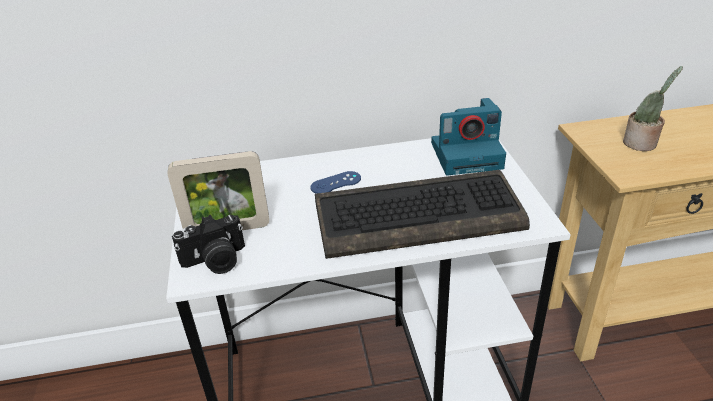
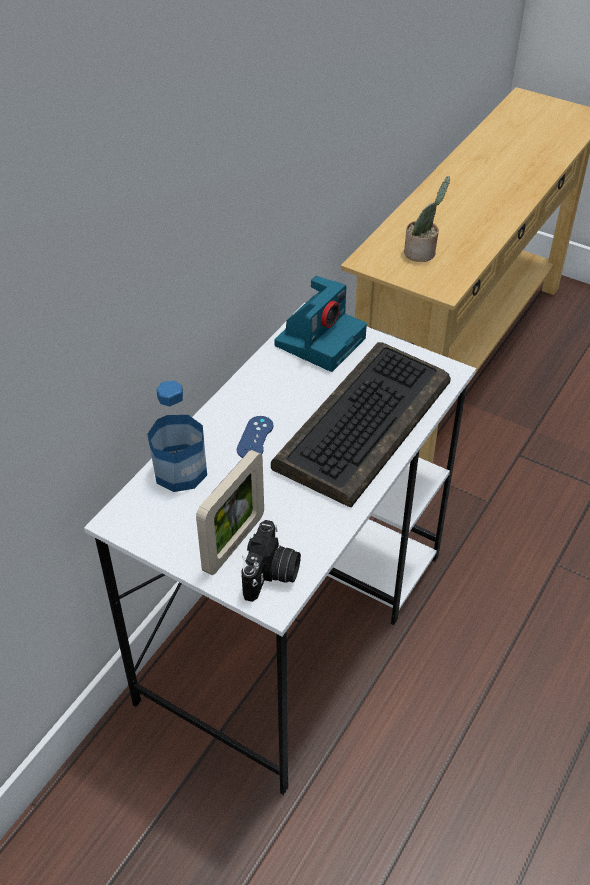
camera: 50 degrees left, 10 degrees up
(267, 175) = (180, 471): none -> bottle

